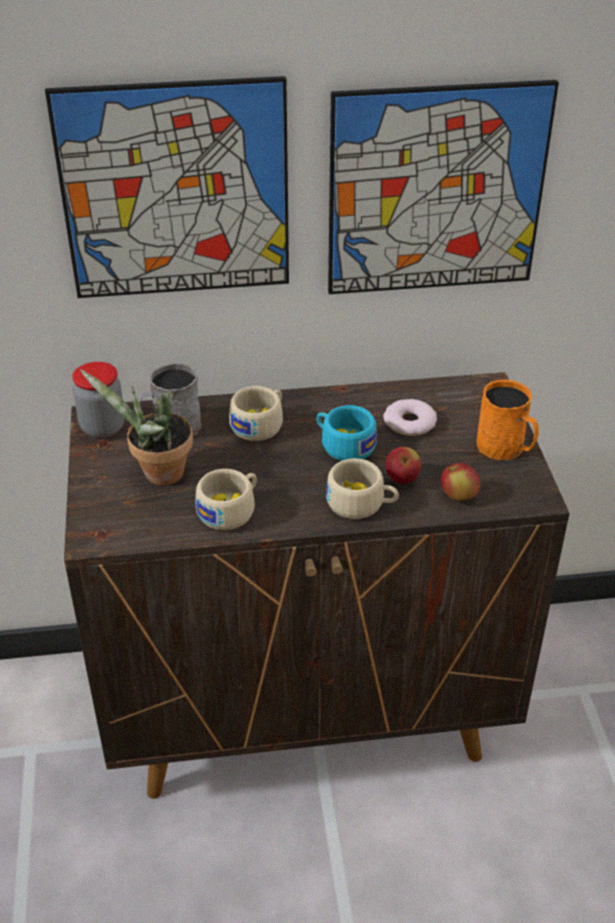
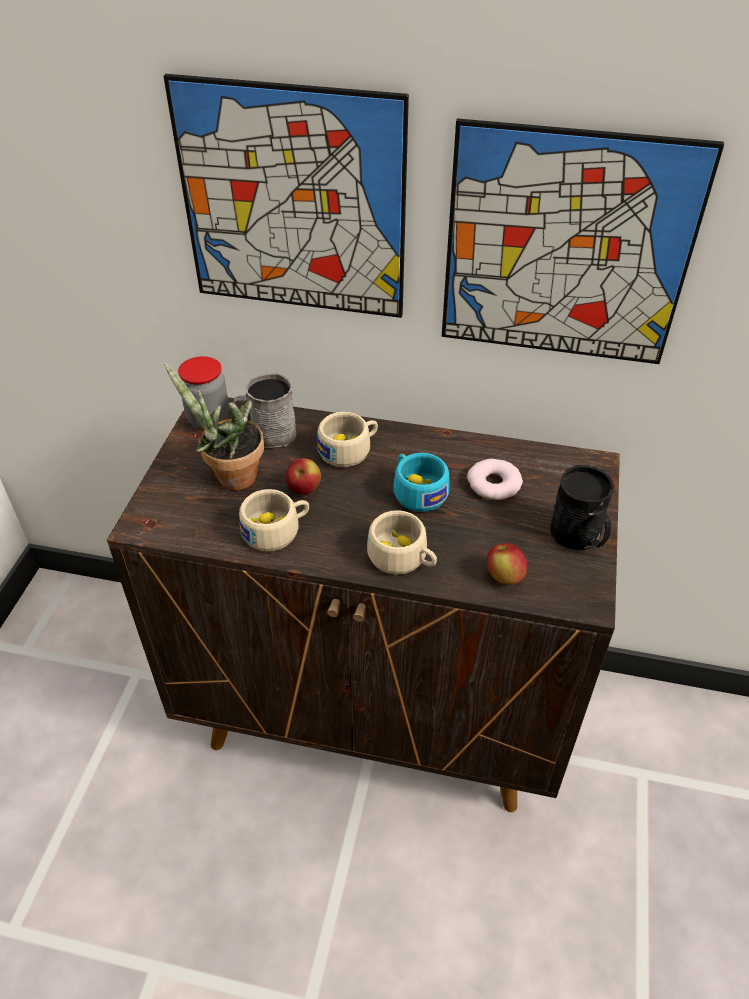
camera: 20 degrees right, 5 degrees up
(402, 479) = (456, 543): apple -> apple (304, 489)
(506, 448) = (579, 536): orange mug -> black mug

